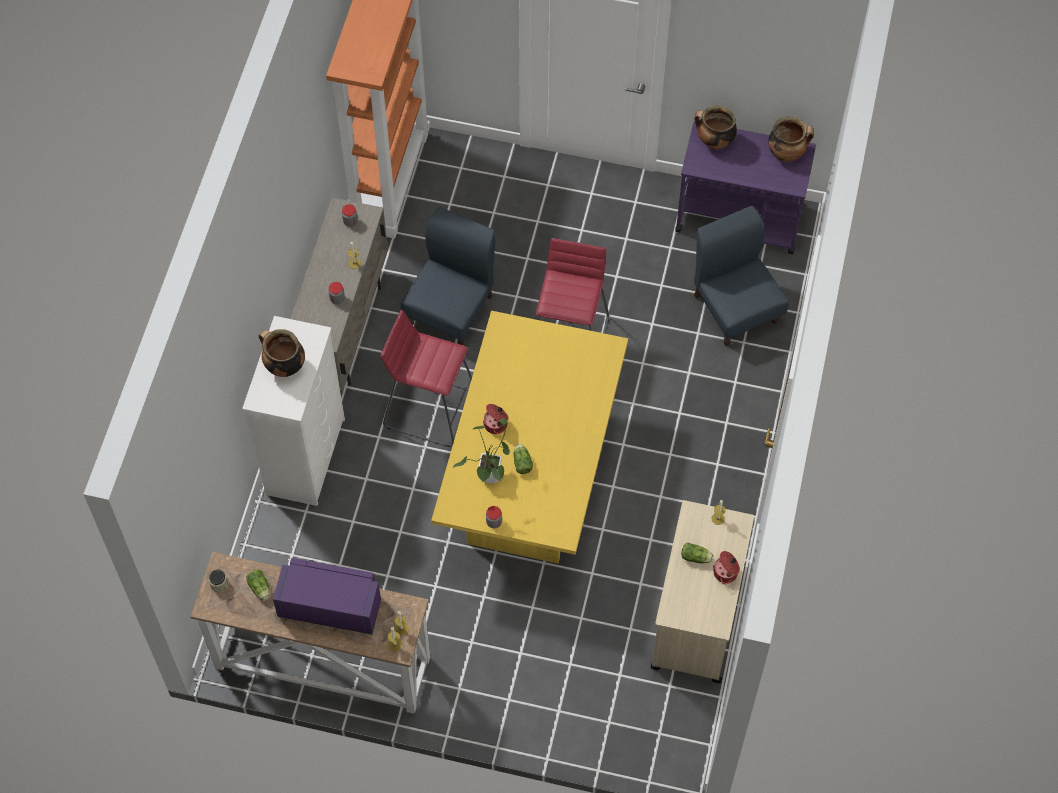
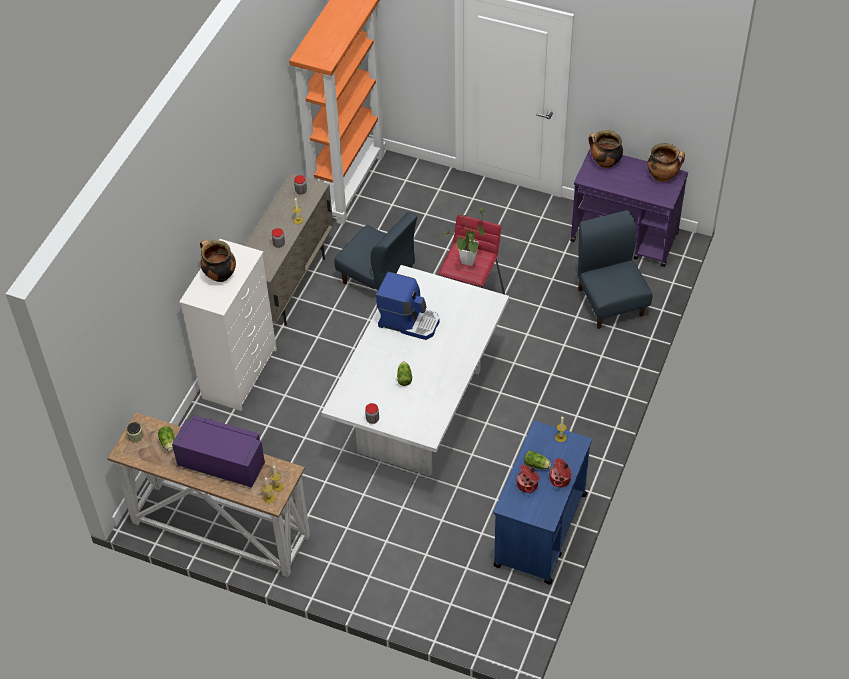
camera: 10 degrees right, 10 degrees down
(429, 408) = (346, 349): red stool -> none
(451, 309) = (378, 279): blue chair -> blue chair turned 90 degrees clockwise
(489, 480) = (374, 388): potted plant -> potted plant (467, 263)
(496, 424) = (389, 347): cooking pot -> cooking pot (528, 484)
(514, 386) = (409, 321): none -> coffee machine
(531, 479) = (419, 410): yellow dining table -> white dining table
(697, 617) = (540, 530): beige cart -> blue cart

